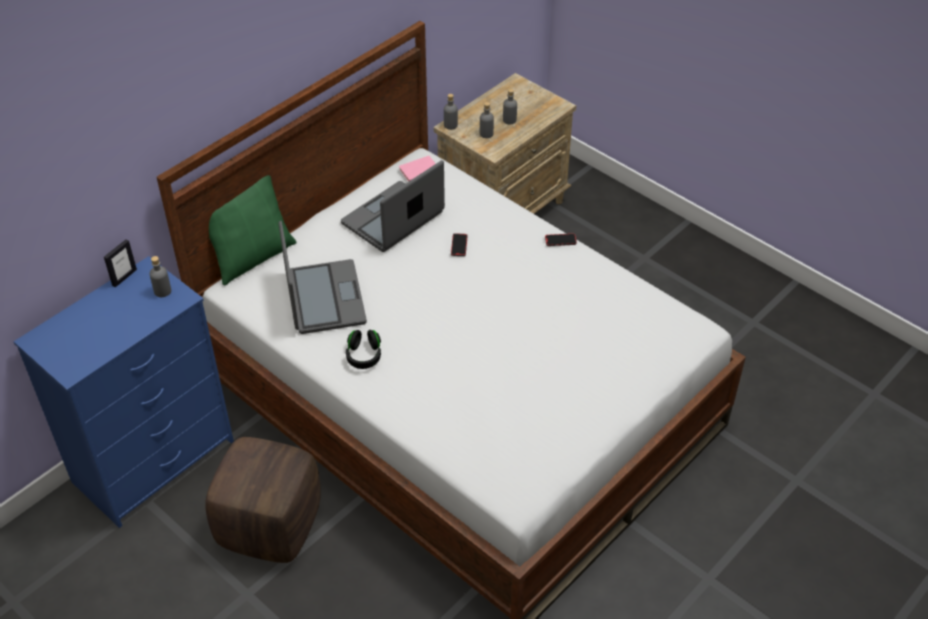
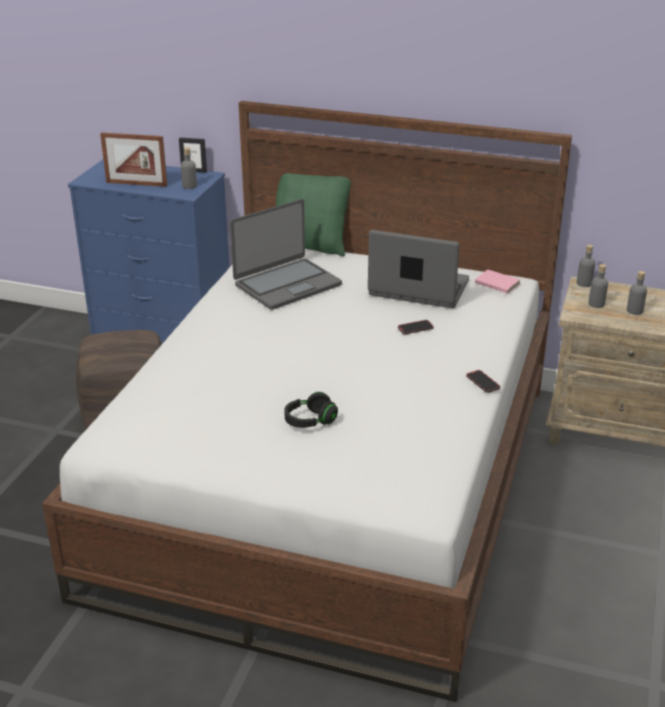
camera: 65 degrees right, 15 degrees down
(120, 331) = (136, 184): none -> picture frame
(364, 356) = (231, 319): black headphones -> black headphones (310, 421)

